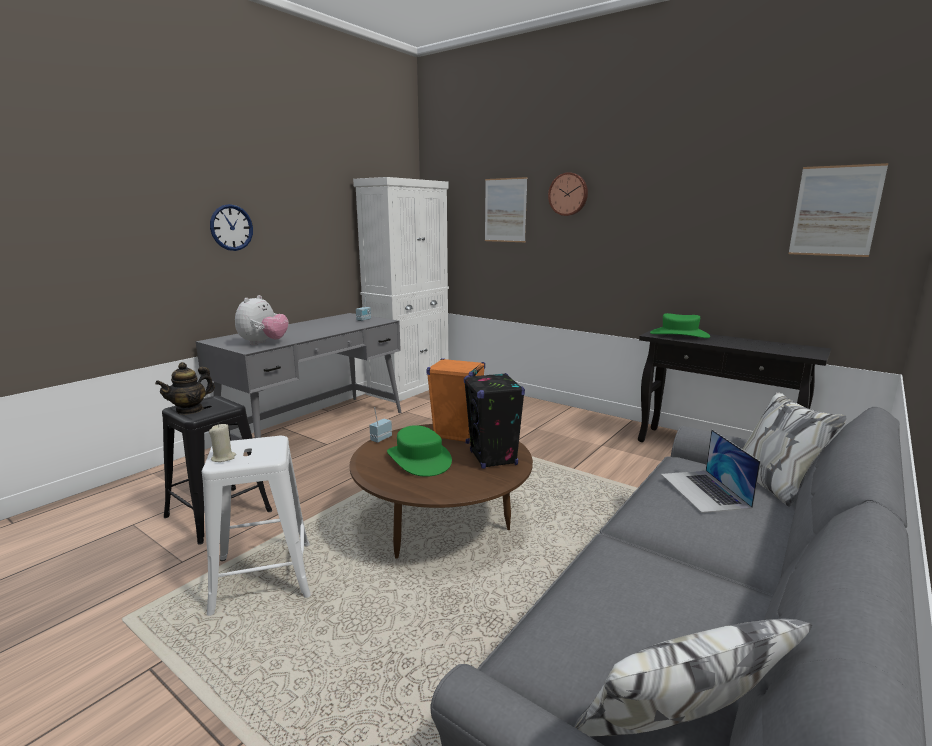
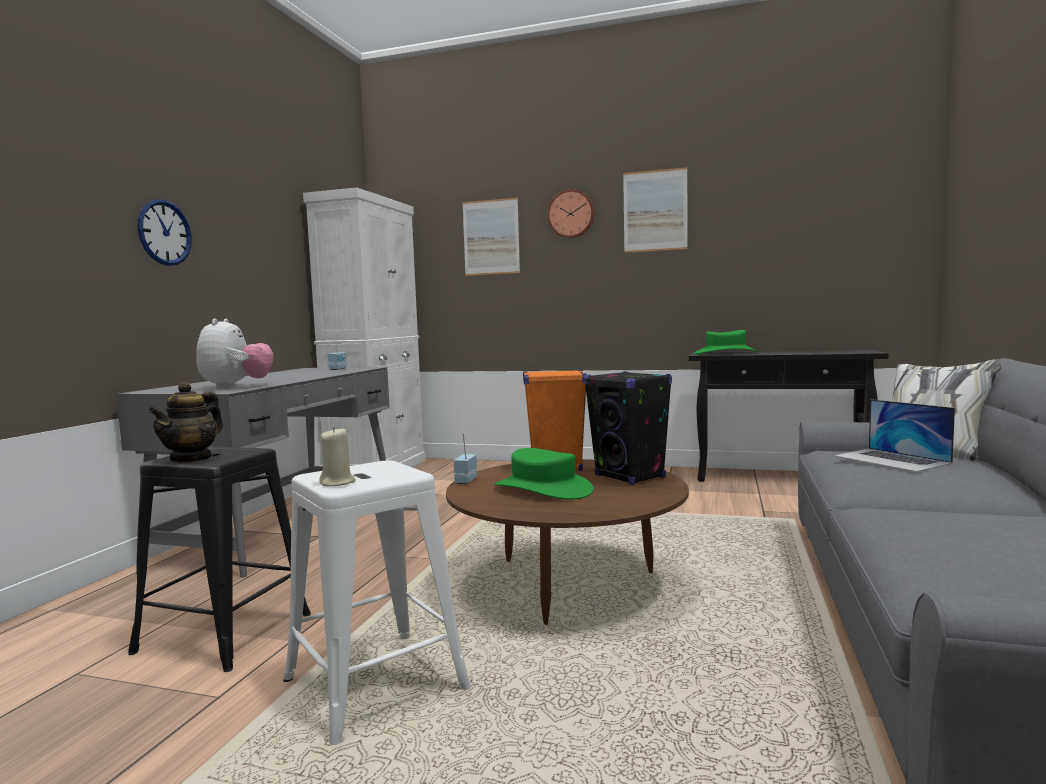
camera: 20 degrees left, 10 degrees down
(835, 211) = (855, 215): picture -> picture (655, 211)

